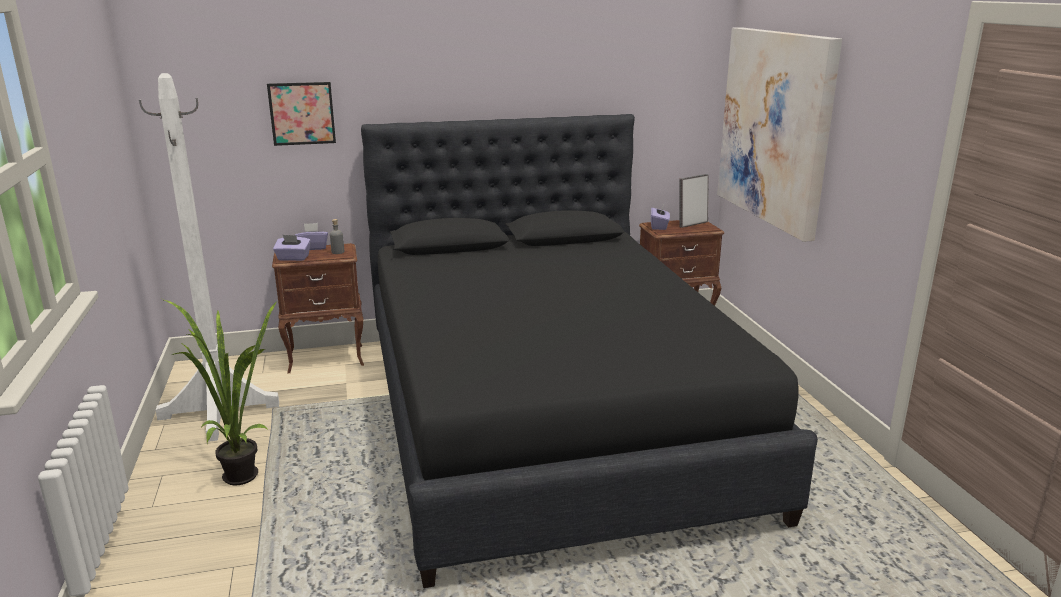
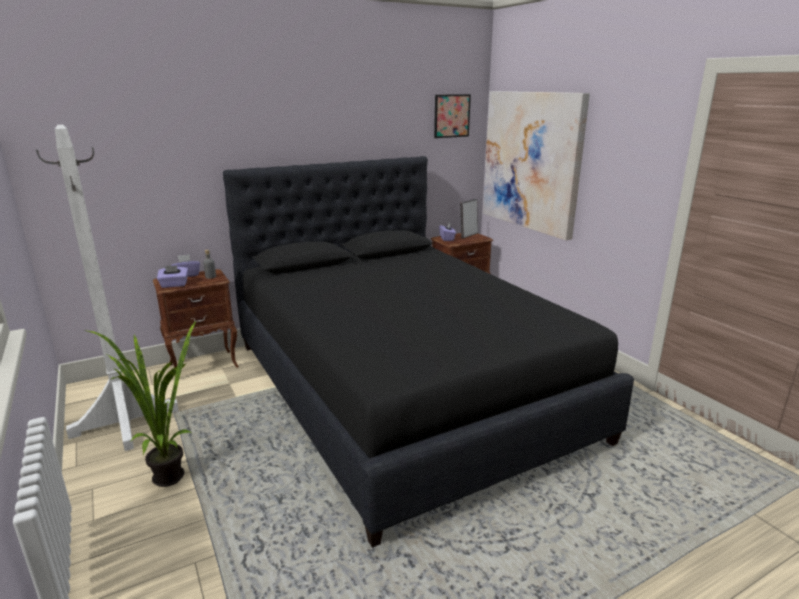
camera: 15 degrees left, 0 degrees up
(302, 113) = (170, 163): picture -> picture (451, 116)

